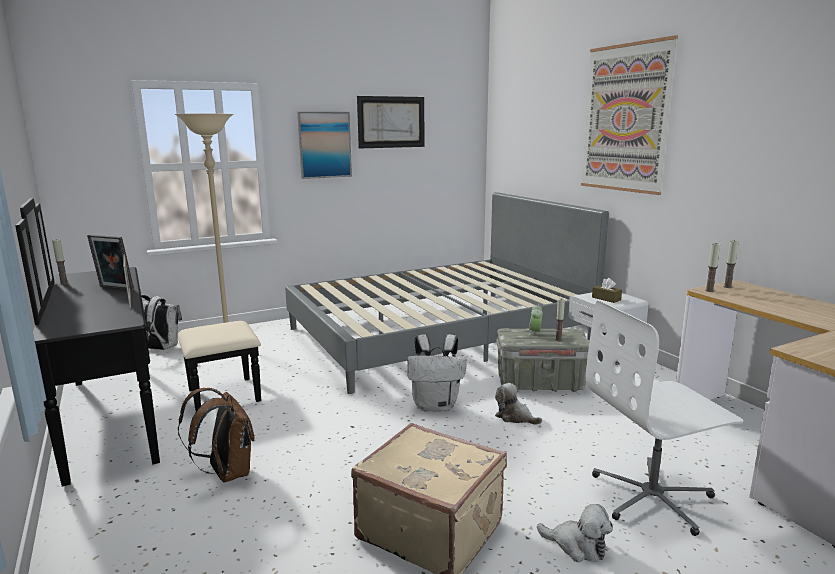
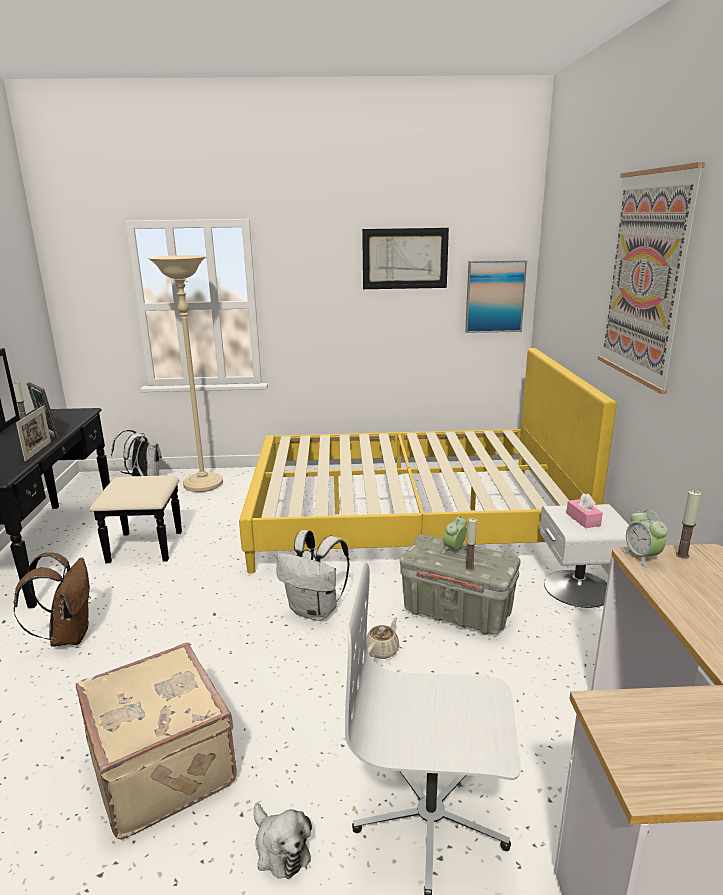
camera: 25 degrees right, 5 degrees up
(324, 145) = (323, 285): picture -> picture (495, 296)
(438, 334) = (408, 515): grey bed -> yellow bed
(515, 417) = (382, 650): plush toy -> beige teapot
(606, 298) = (583, 519): brown tissue box -> pink tissue box
(709, 291) = (642, 557): candle -> alarm clock

